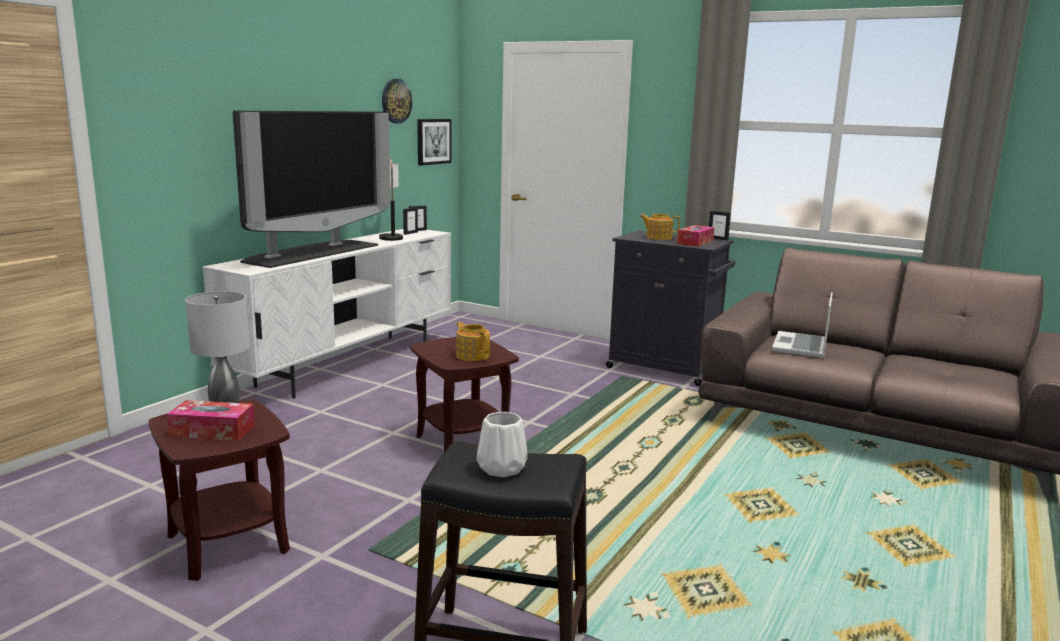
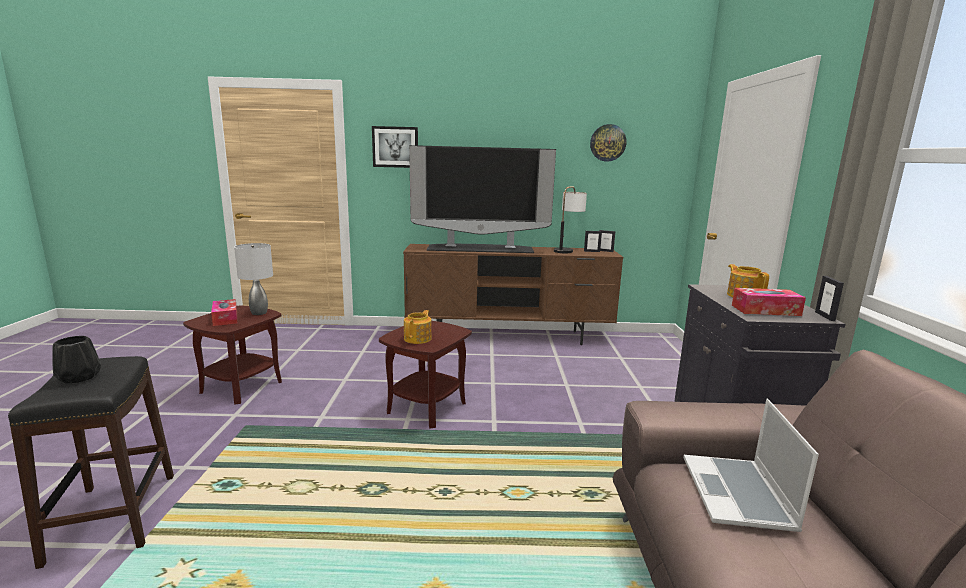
camera: 60 degrees right, 0 degrees up
(348, 364) = (509, 336): white tv stand -> brown tv stand
(433, 141) = (654, 179): picture -> picture (395, 147)
(500, 468) = (78, 377): white vase -> black vase
(801, 346) = (738, 495): laptop -> laptop turned 75 degrees counterclockwise

